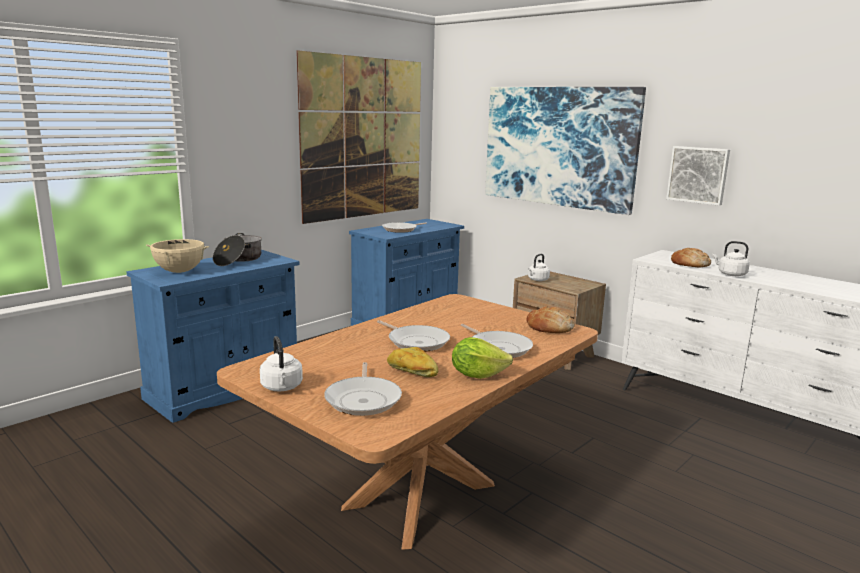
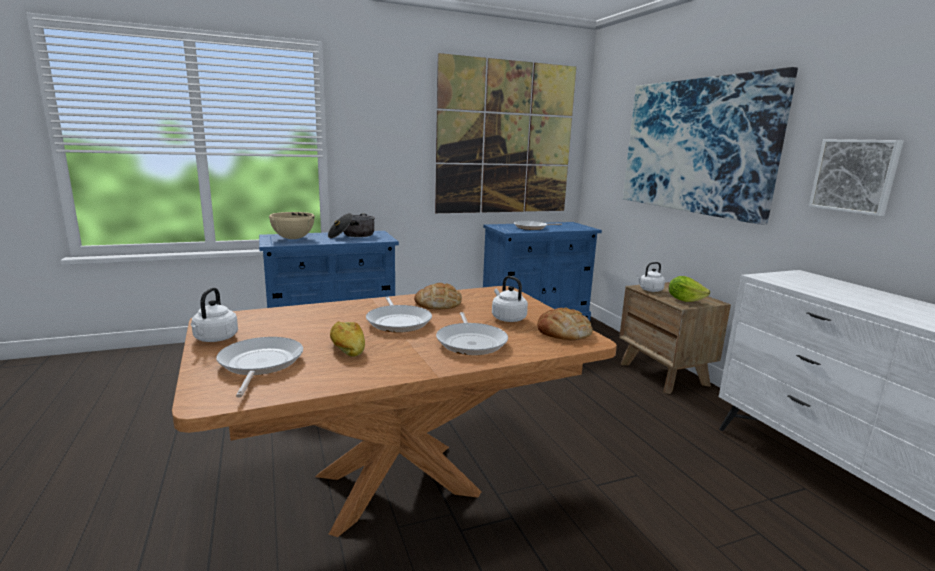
camera: 25 degrees right, 0 degrees up
(364, 399) = (259, 364): frying pan -> frying pan turned 150 degrees clockwise
(477, 375) = (405, 364): lettuce -> lettuce (684, 300)
(690, 263) = (818, 287): bread -> bread (438, 303)
(730, 274) = (866, 306): white kettle -> white kettle (507, 318)

